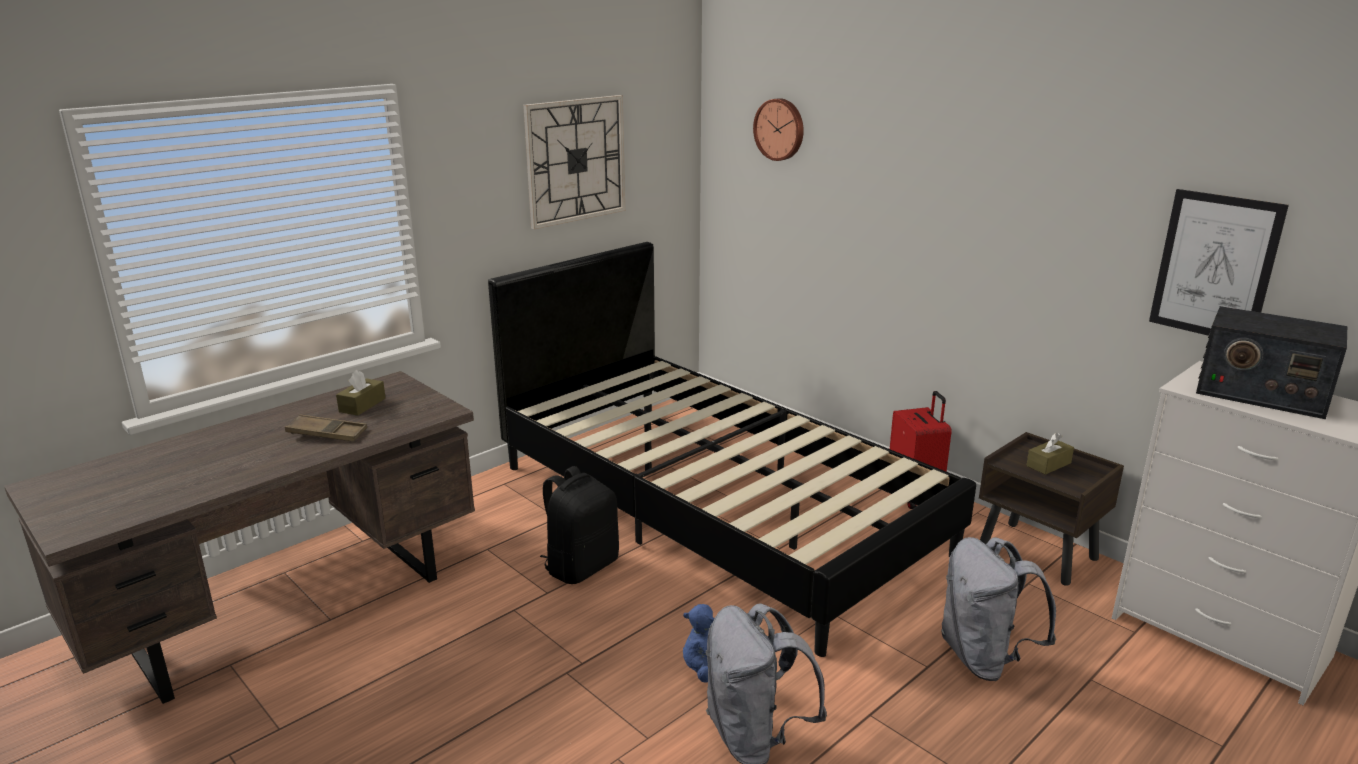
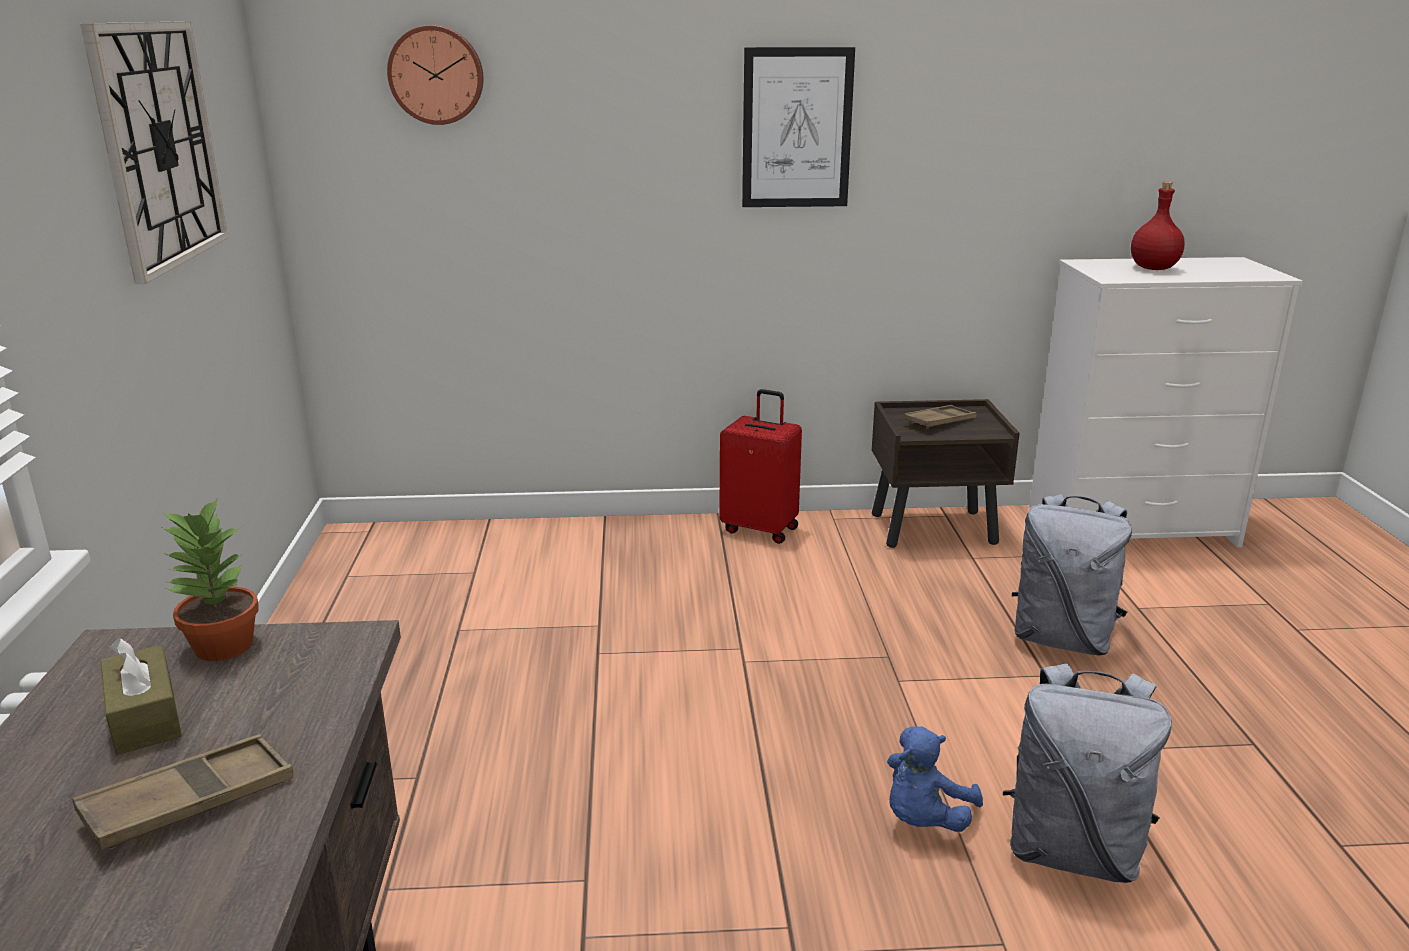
camera: 50 degrees left, 0 degrees up
(416, 394) = (222, 647): none -> potted plant
(581, 566) = (568, 815): black backpack -> none
(714, 508) = (598, 646): black bed -> none
(1048, 464) = (939, 422): brown tissue box -> brown tray
(1215, 266) = (1059, 156): picture -> picture (797, 128)
(1260, 393) = (1153, 268): radio -> red bottle

